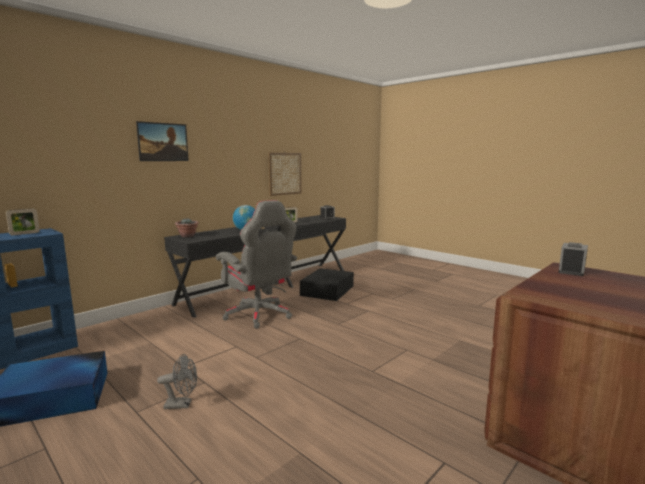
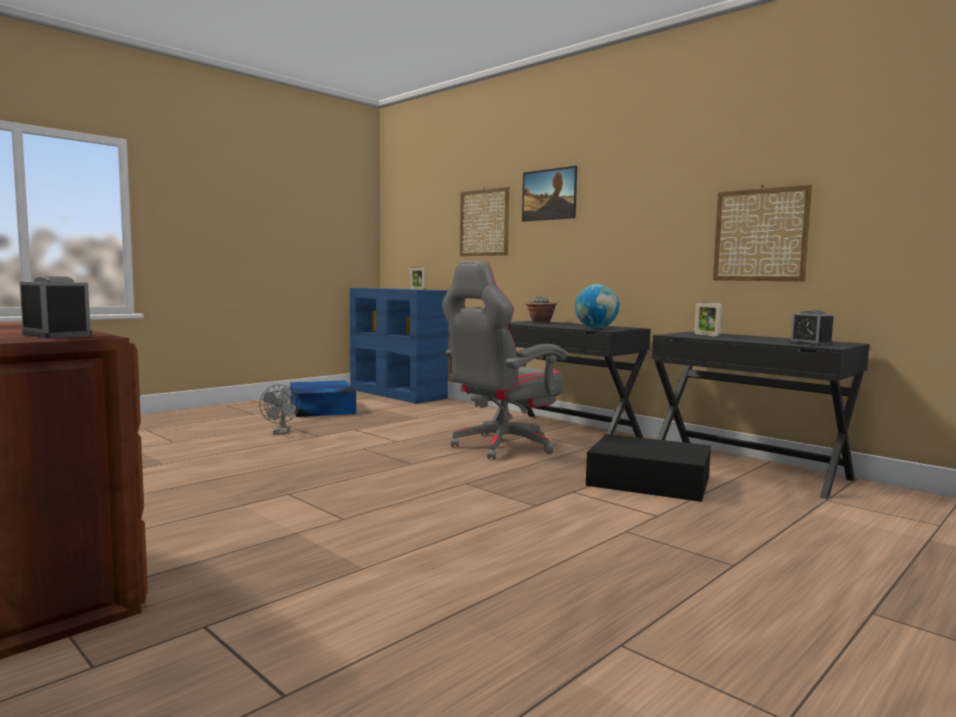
camera: 90 degrees right, 5 degrees down
(91, 159) = (484, 221): none -> picture

